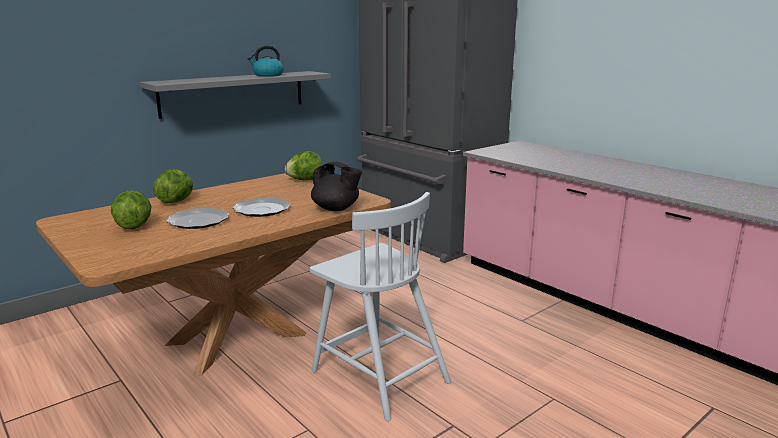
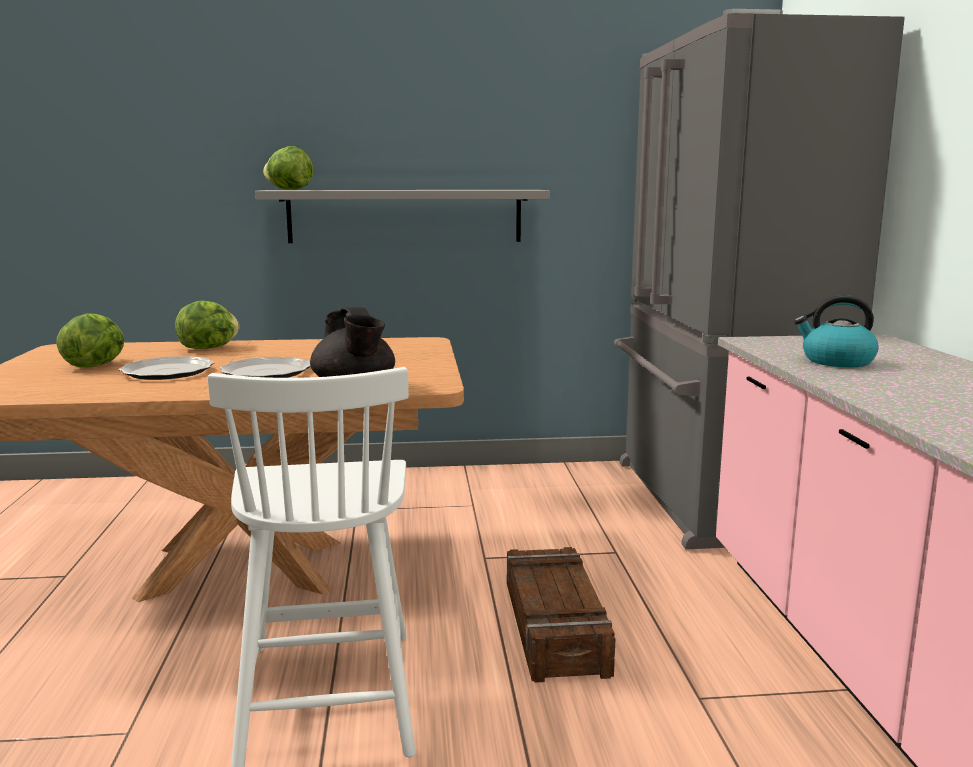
camera: 35 degrees right, 5 degrees down
(267, 75) = (447, 189): kettle -> kettle (836, 361)
(305, 180) = (416, 348): lettuce -> lettuce (289, 189)
(435, 313) = (556, 627): none -> crate

